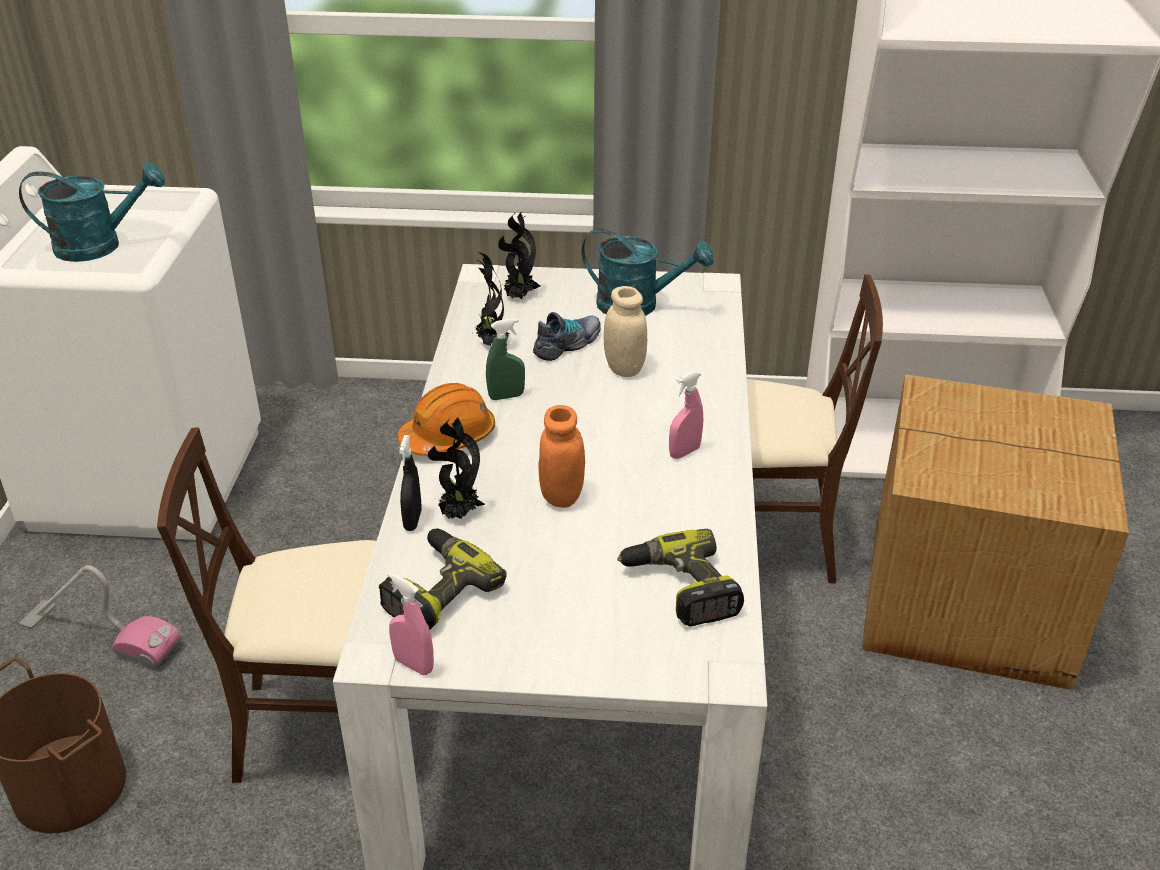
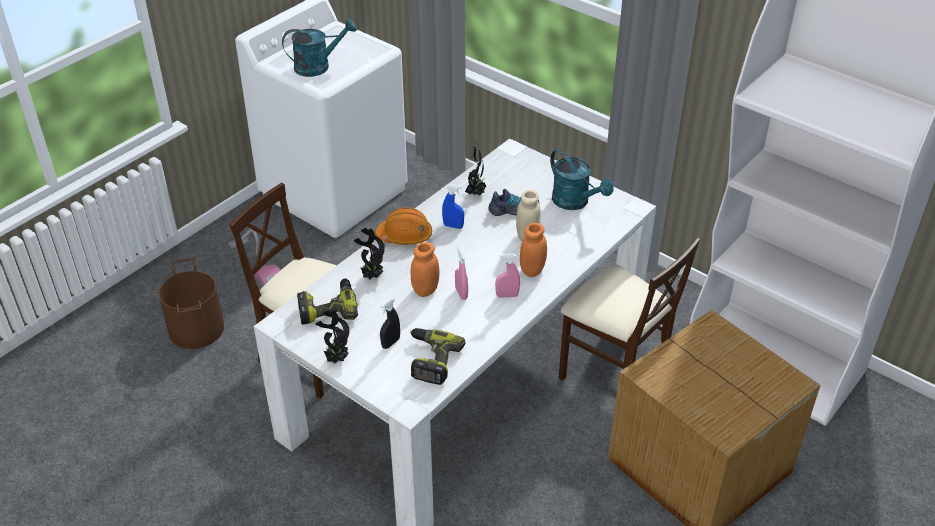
camera: 35 degrees right, 5 degrees up
(100, 246) = (318, 66): turquoise watering can -> turquoise watering can turned 45 degrees counterclockwise
(413, 520) = (350, 270): black spray bottle -> black spray bottle (390, 343)
(413, 665) = (288, 335): pink spray bottle -> pink spray bottle (461, 293)
(506, 396) = (453, 226): green spray bottle -> blue spray bottle
(519, 297) = (517, 171): potted plant -> potted plant (336, 360)
(680, 406) = (532, 270): none -> orange jar

